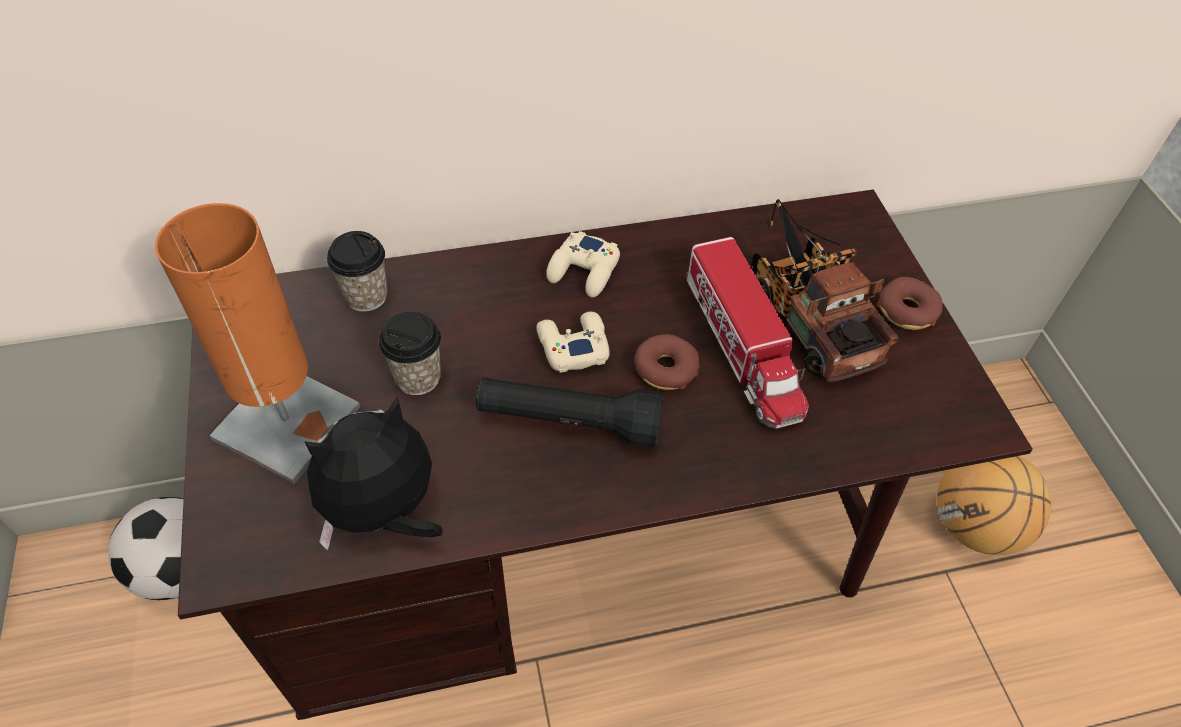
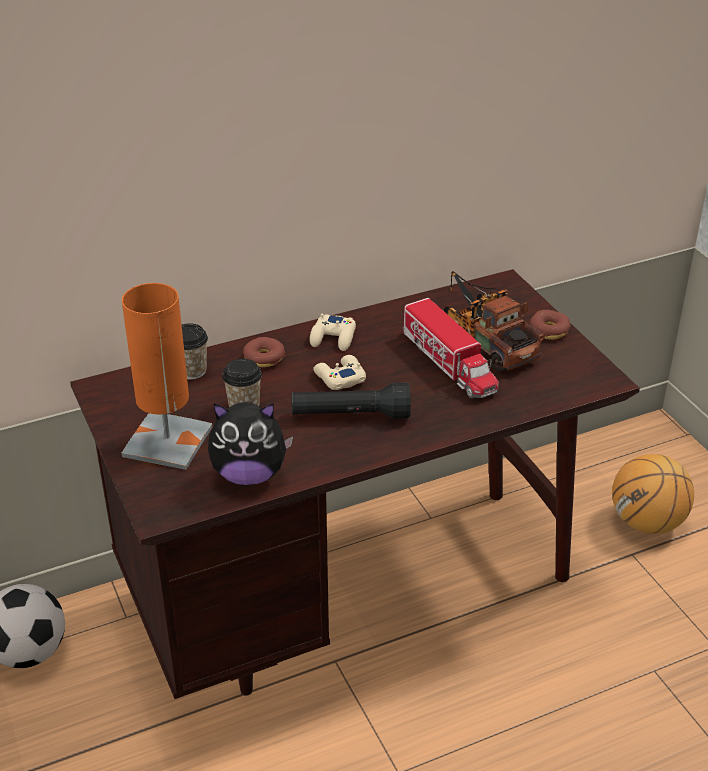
camera: 10 degrees left, 15 degrees down
(384, 512) = (249, 474): plush toy -> plush toy turned 135 degrees counterclockwise
(665, 369) = (403, 381): donut -> donut (264, 358)

